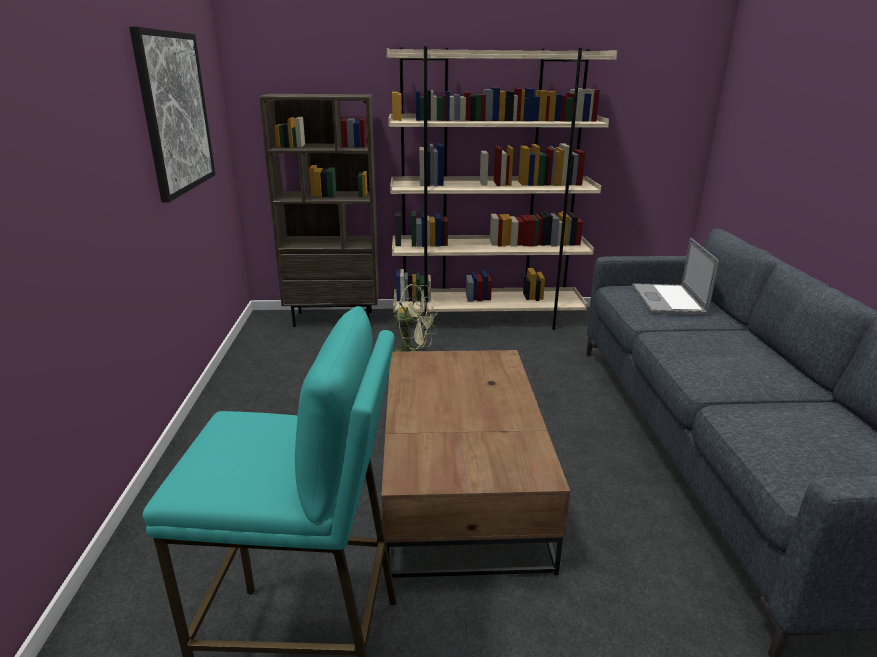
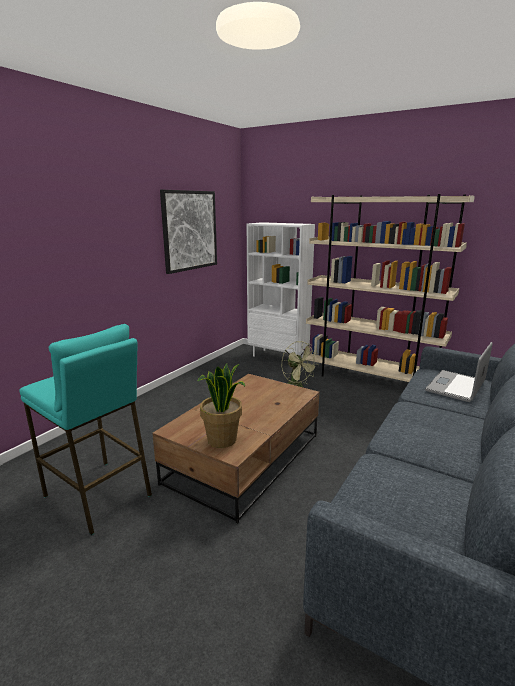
camera: 35 degrees right, 5 degrees down
(334, 318) = (278, 357): brown bookcase -> white bookcase
(499, 462) = (222, 440): none -> potted plant

